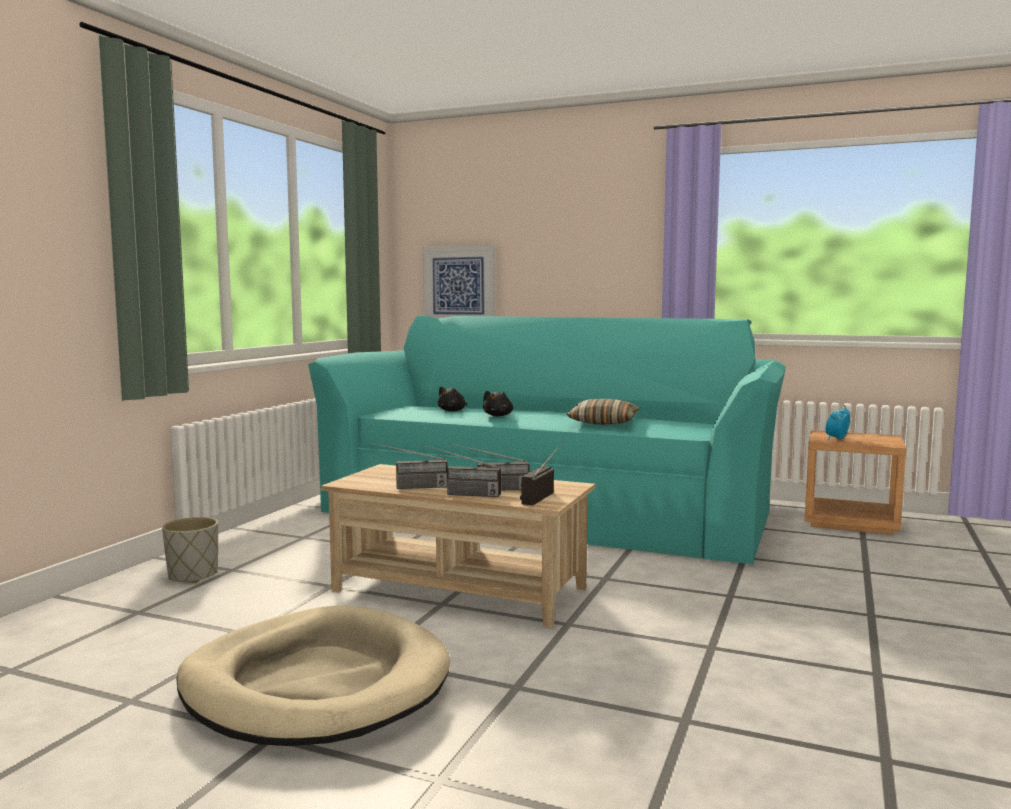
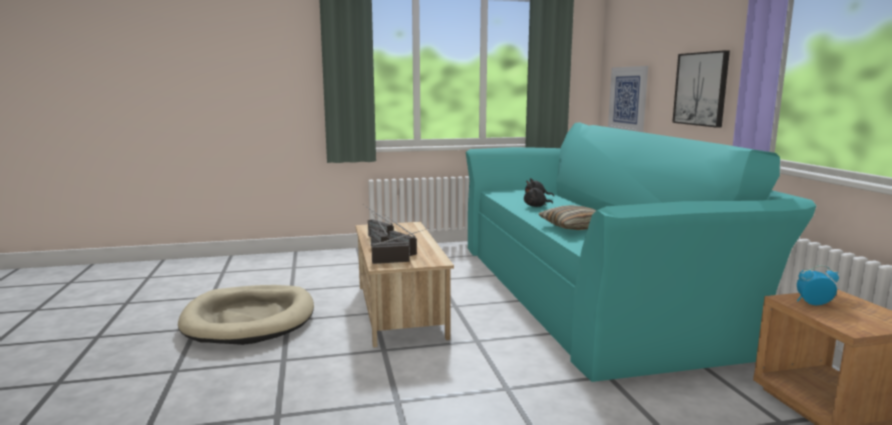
camera: 55 degrees right, 5 degrees up
(193, 575) = (344, 260): grey planter -> none
(591, 270) = (701, 89): none -> picture

